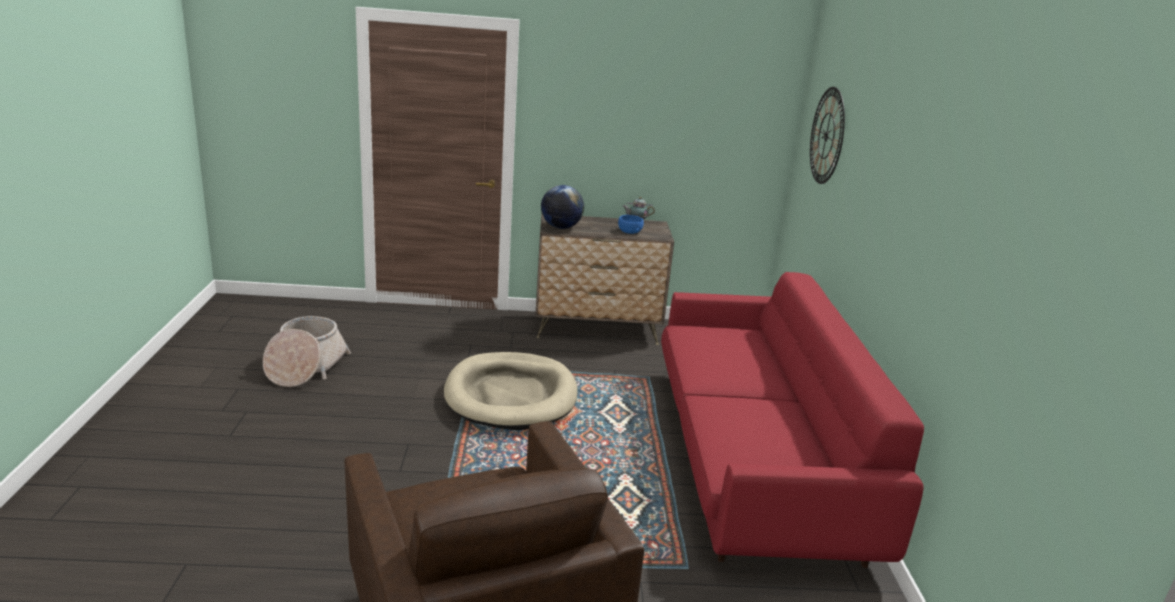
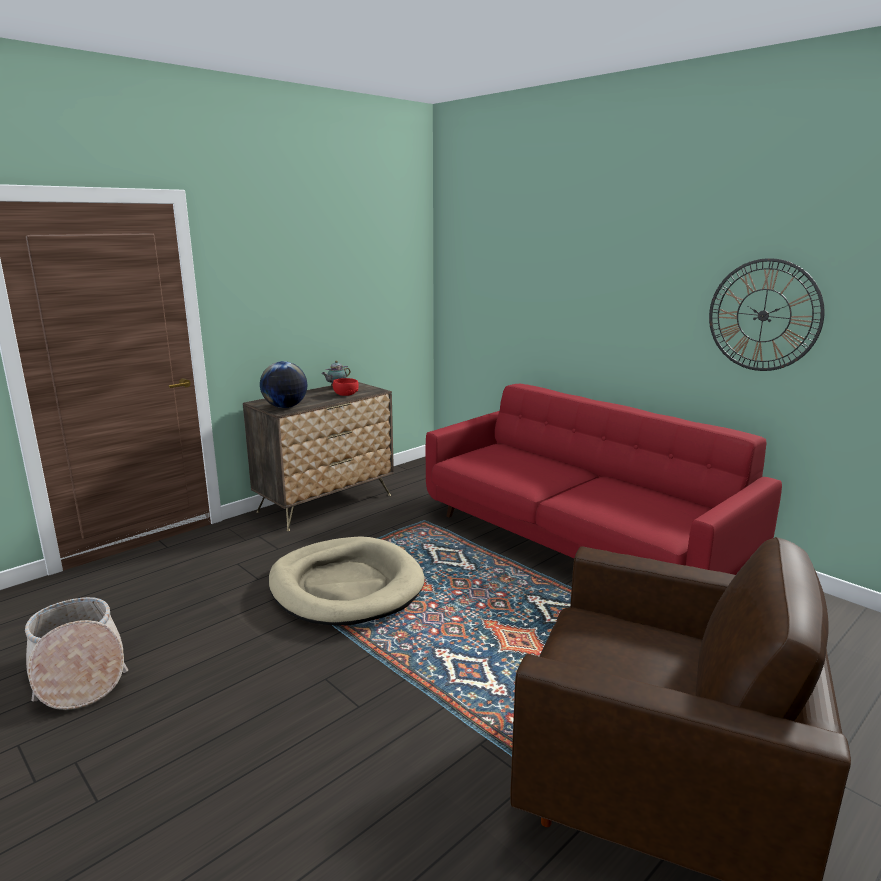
camera: 40 degrees left, 5 degrees down
(629, 231) = (345, 394): blue bowl -> red bowl
(826, 135) = (494, 266): wall clock -> wall clock (763, 315)

